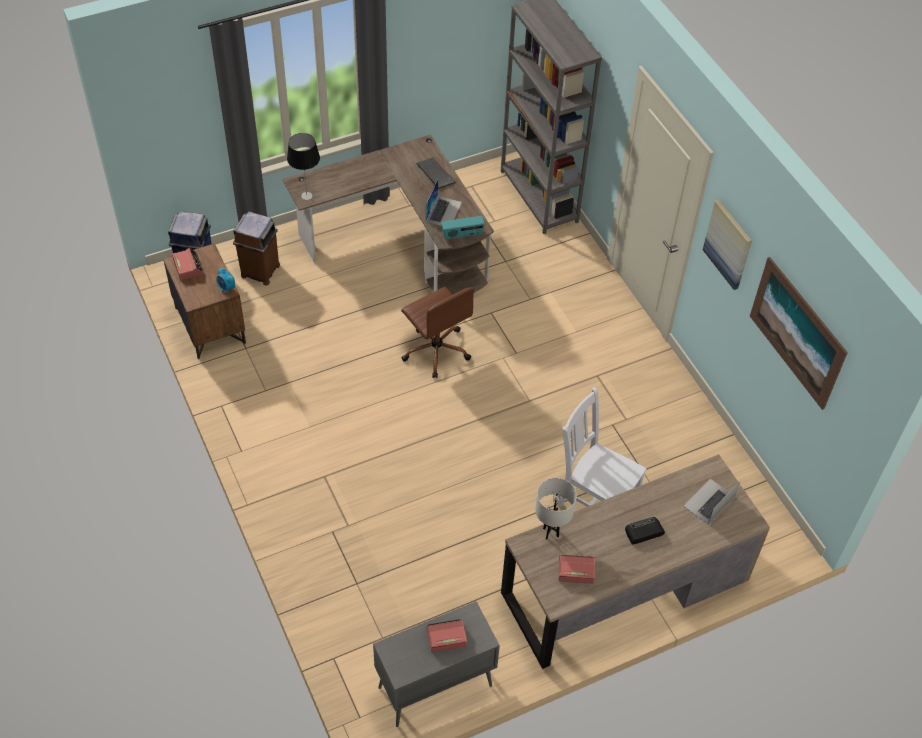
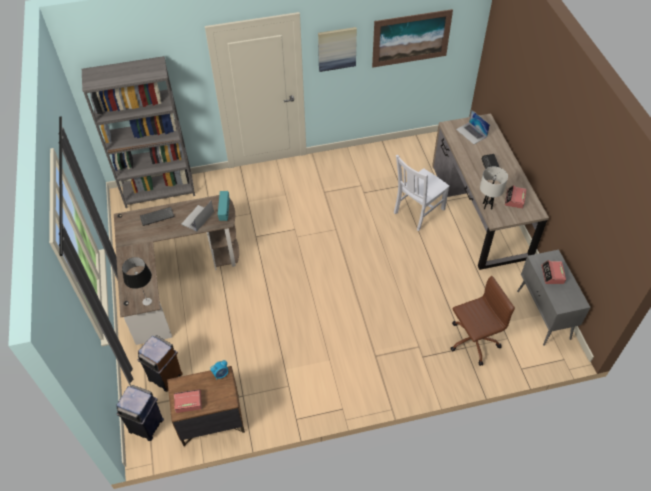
camera: 75 degrees left, 0 degrees up
(436, 350) = (280, 272): brown office chair -> brown office chair (472, 341)
(443, 211) = (197, 218): laptop -> laptop turned 90 degrees counterclockwise

